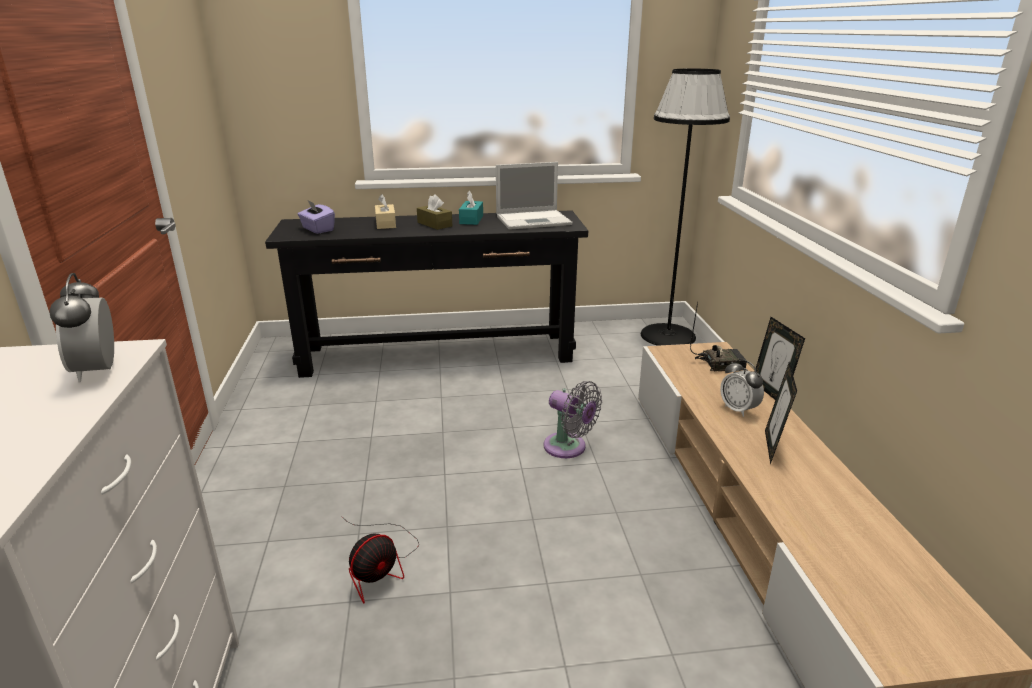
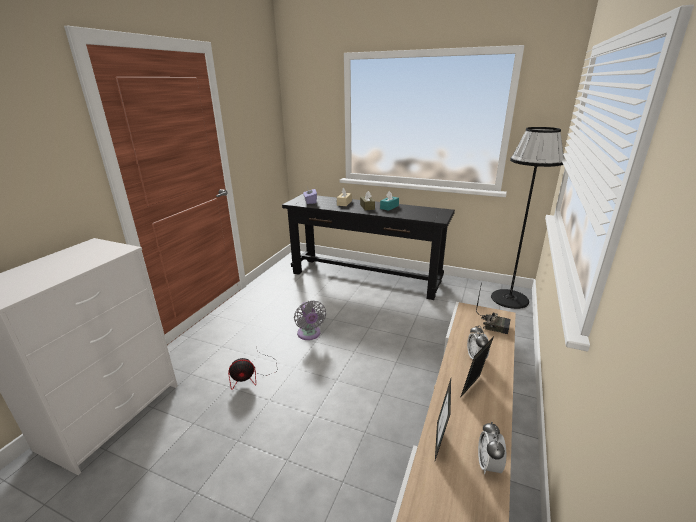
camera: 30 degrees right, 0 degrees up
(97, 371) = (104, 255): alarm clock -> alarm clock (488, 465)
(534, 220) = (423, 212): laptop -> none
(568, 448) = (388, 348): grey fan -> grey fan (309, 334)
(771, 392) = (510, 354): picture frame -> picture frame (440, 441)

